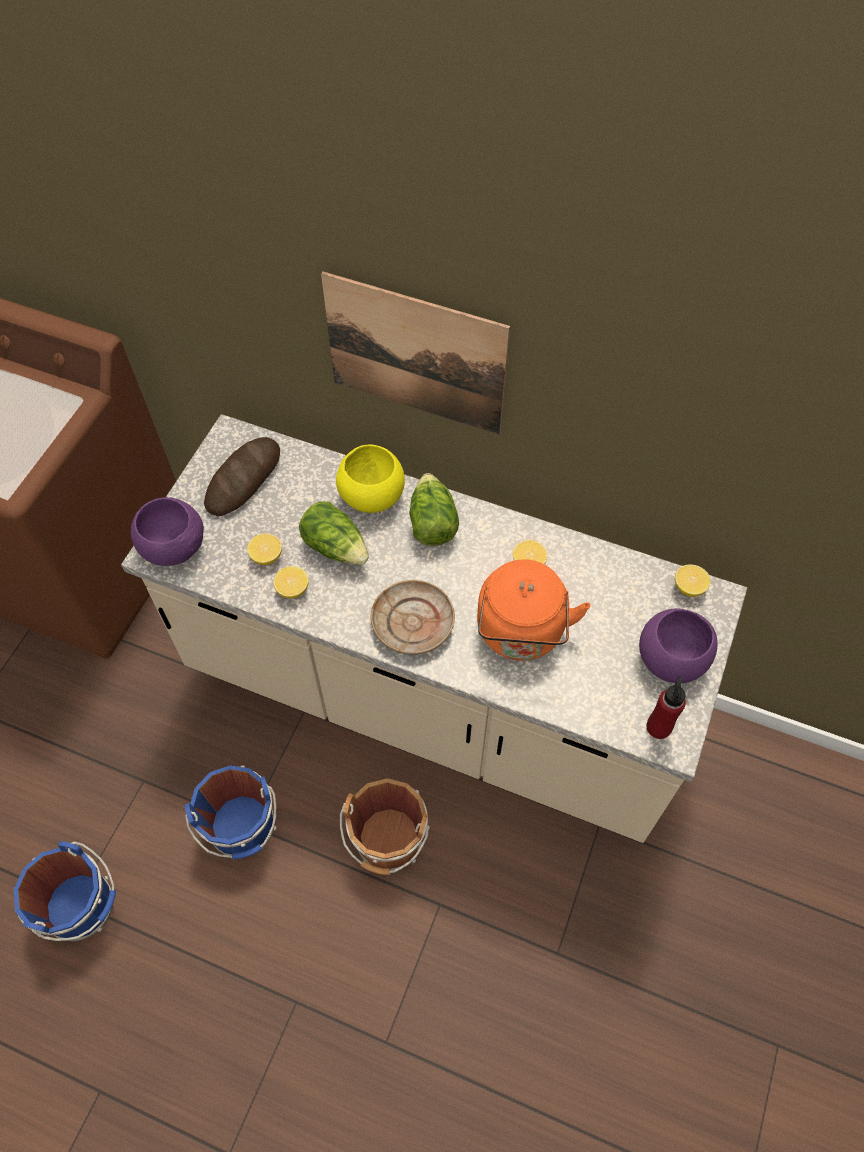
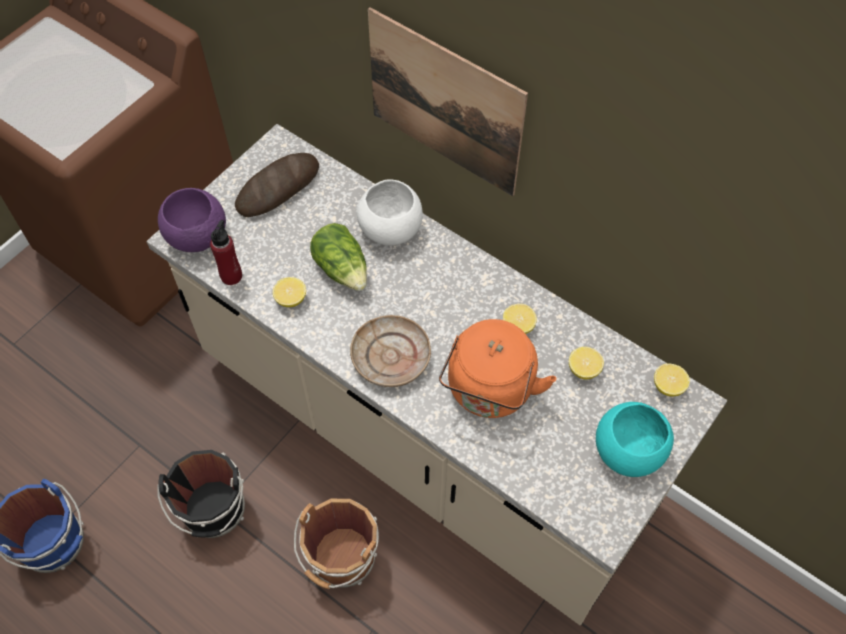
camera: 15 degrees right, 0 degrees up
(243, 829) = (214, 512): blue bucket -> black bucket
(266, 556) = (277, 263): lemon -> lemon (583, 369)
(372, 494) = (391, 228): yellow bowl -> white bowl
(431, 522) = (438, 266): lettuce -> none
(658, 727) = (594, 513): red bottle -> red bottle (231, 276)
(673, 659) = (629, 452): purple bowl -> turquoise bowl

